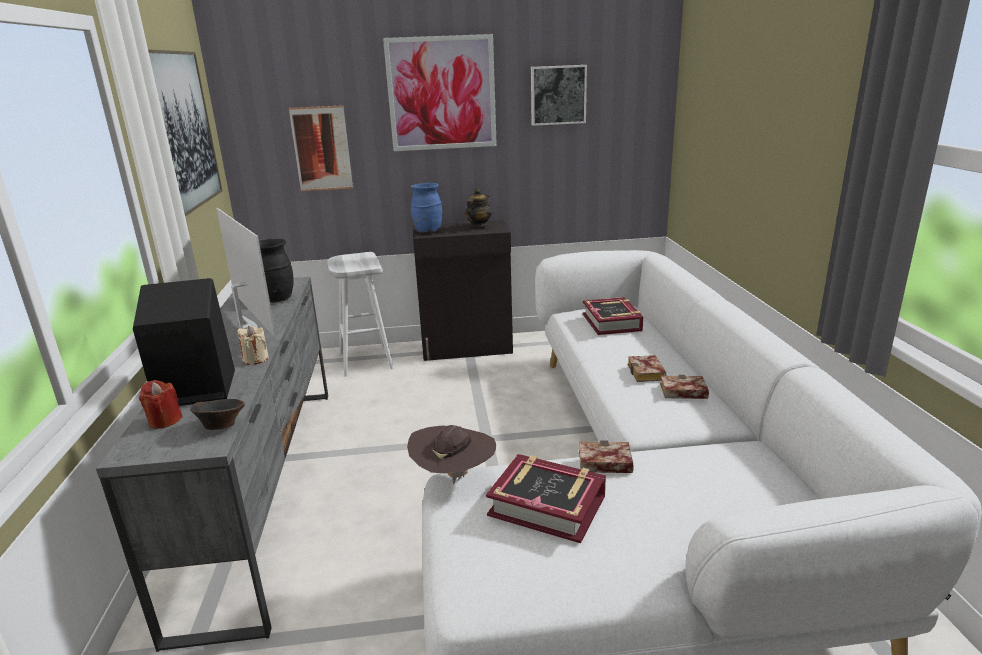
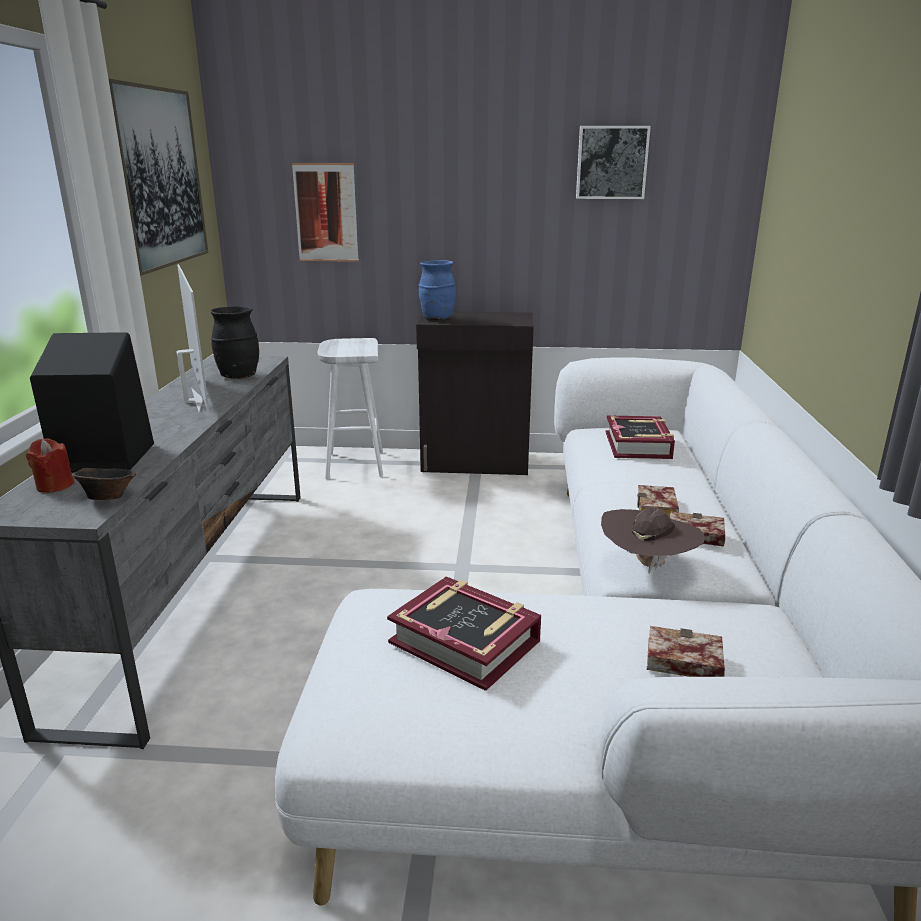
camera: 10 degrees right, 0 degrees up
(255, 359) = (182, 434): beige candle -> none
(441, 93) = (469, 154): picture -> none
(454, 476) = (372, 594): brown hat -> brown hat (648, 565)
(478, 226) = (499, 317): teapot -> none
(602, 463) = (554, 604): book -> book (680, 662)

